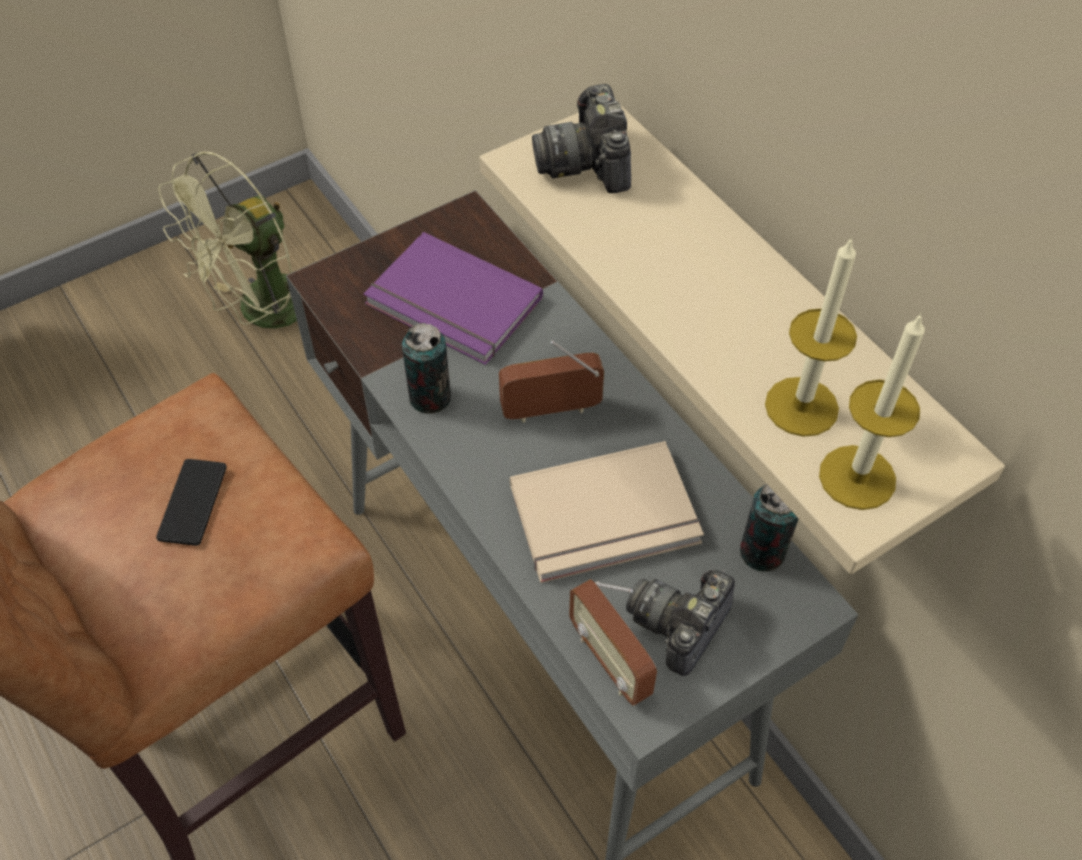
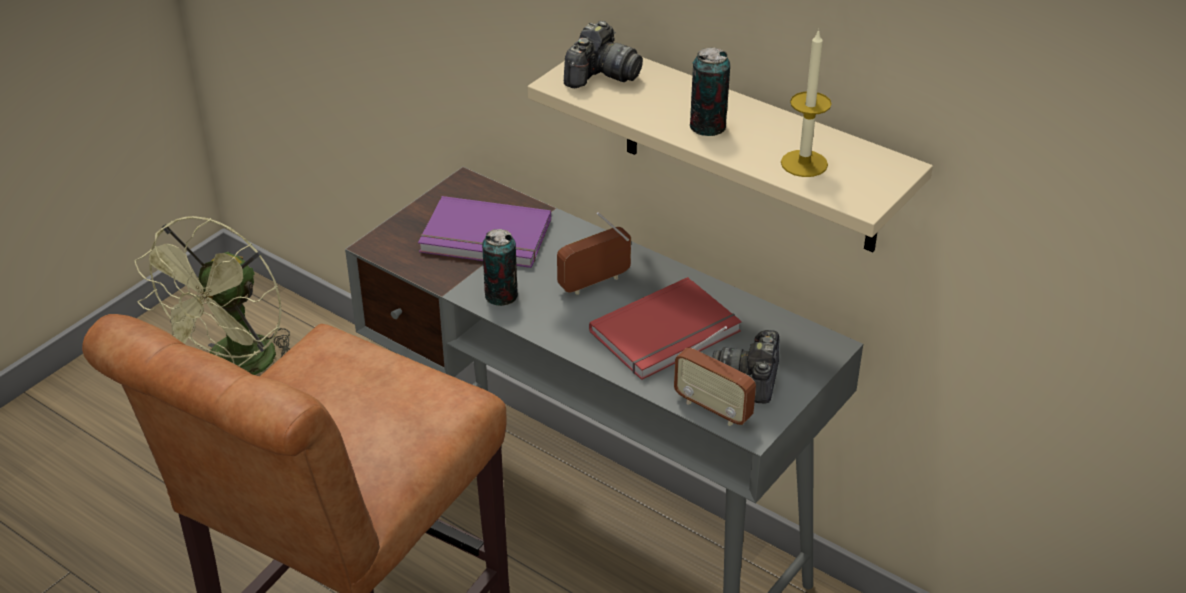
camera: 20 degrees left, 15 degrees down
(192, 502) = (359, 396): phone -> none
(587, 162) = (601, 75): camera -> camera turned 120 degrees counterclockwise
(607, 519) = (668, 334): beige book -> red book
(762, 552) = (783, 326): can -> can (707, 127)
(857, 477) = (854, 187): candle -> none

